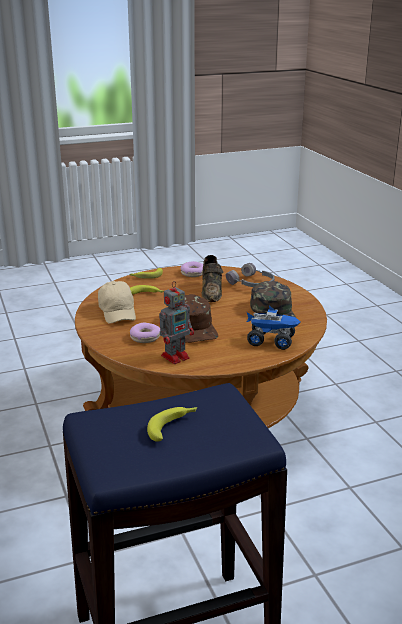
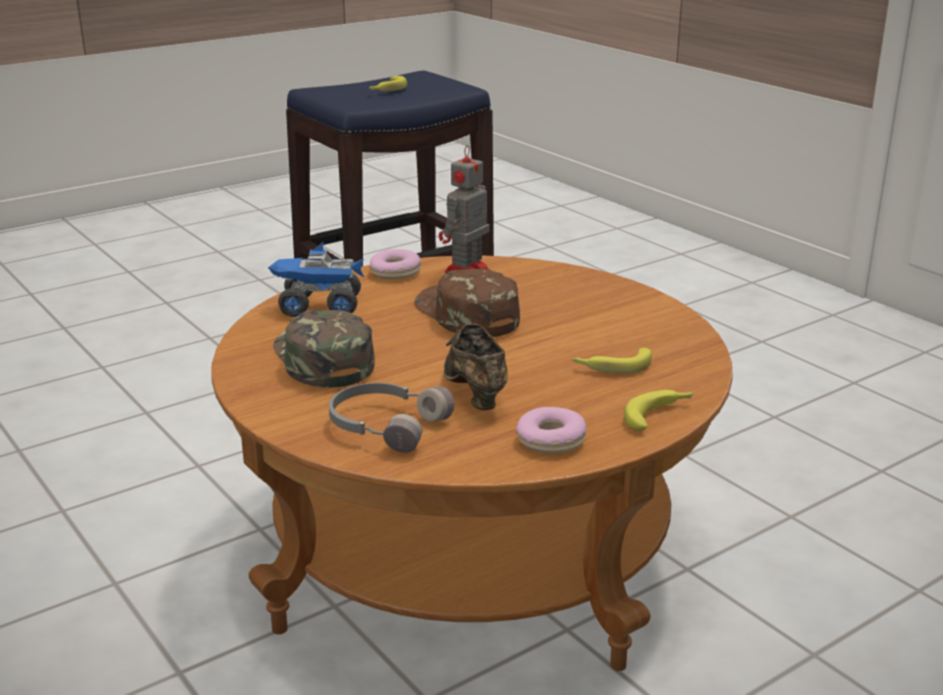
camera: 165 degrees right, 0 degrees up
(118, 312) = (627, 325): beige cap -> none
(145, 337) = (535, 290): donut -> donut (395, 272)

